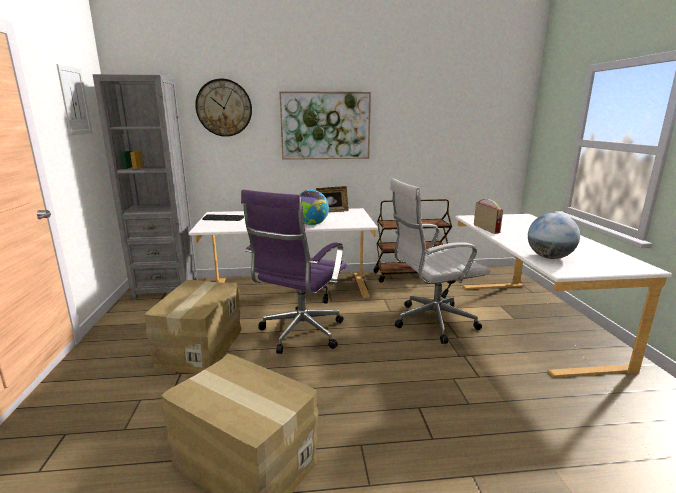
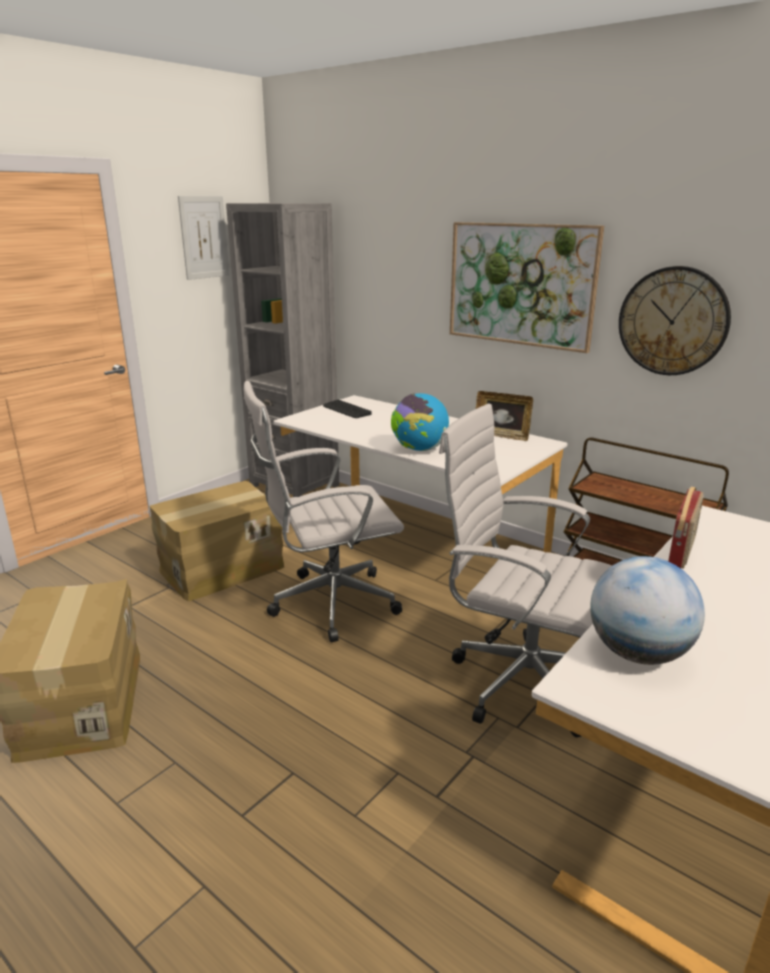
camera: 45 degrees right, 5 degrees up
(224, 108) = (385, 246): wall clock -> wall clock (673, 321)
(300, 334) = (328, 604): purple office chair -> white office chair

